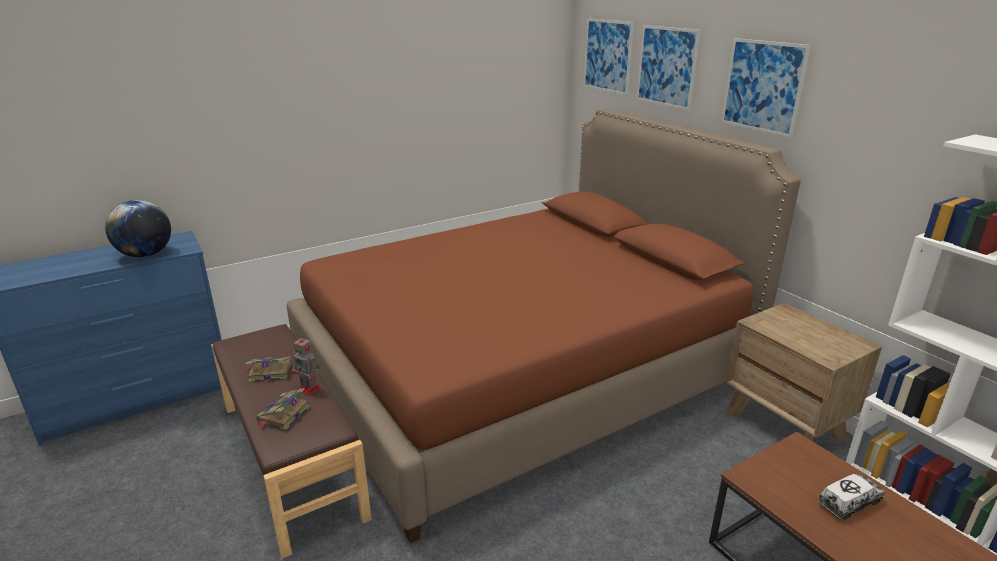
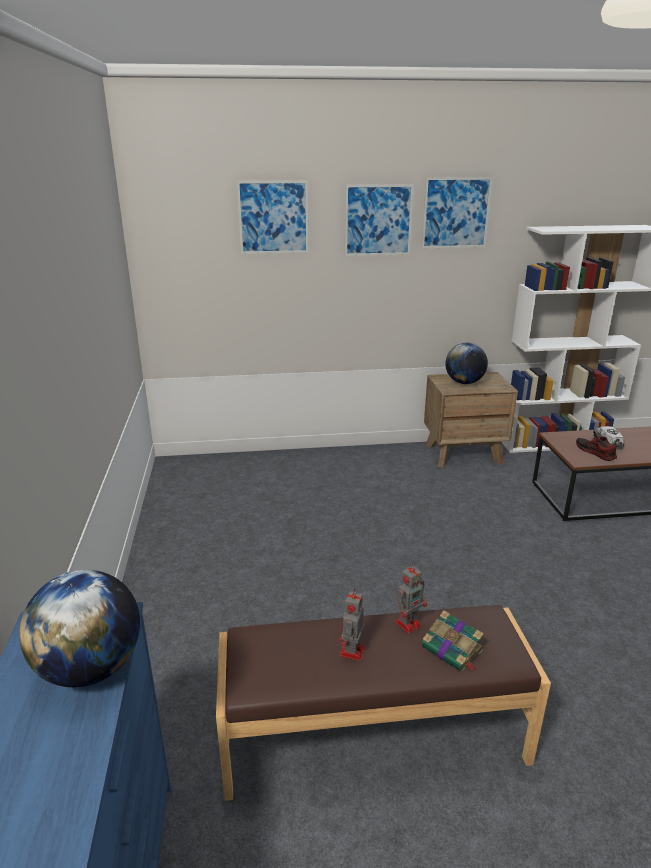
camera: 65 degrees left, 0 degrees up
(269, 372) = (352, 653): book -> toy robot
(521, 375) = (329, 536): brown bed -> none
(607, 56) = (188, 216): picture -> picture (456, 213)
(793, 491) = (595, 453): none -> shoe
(797, 328) = (464, 382): none -> globe

